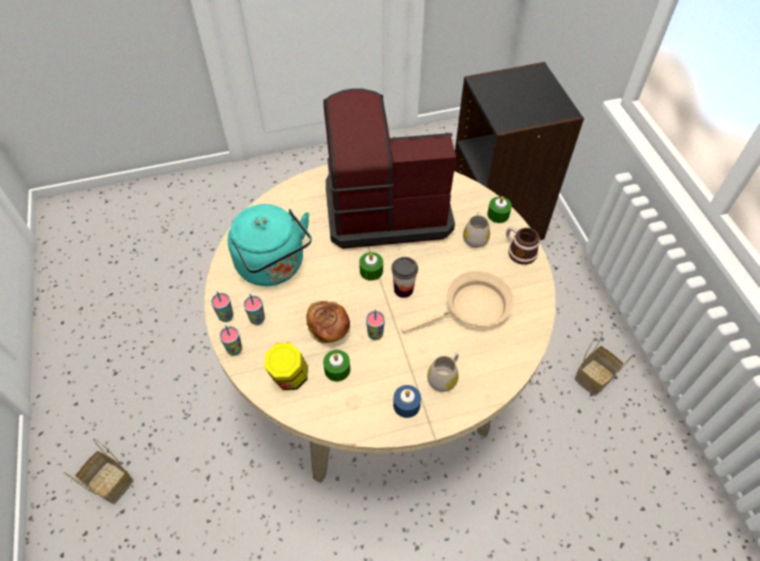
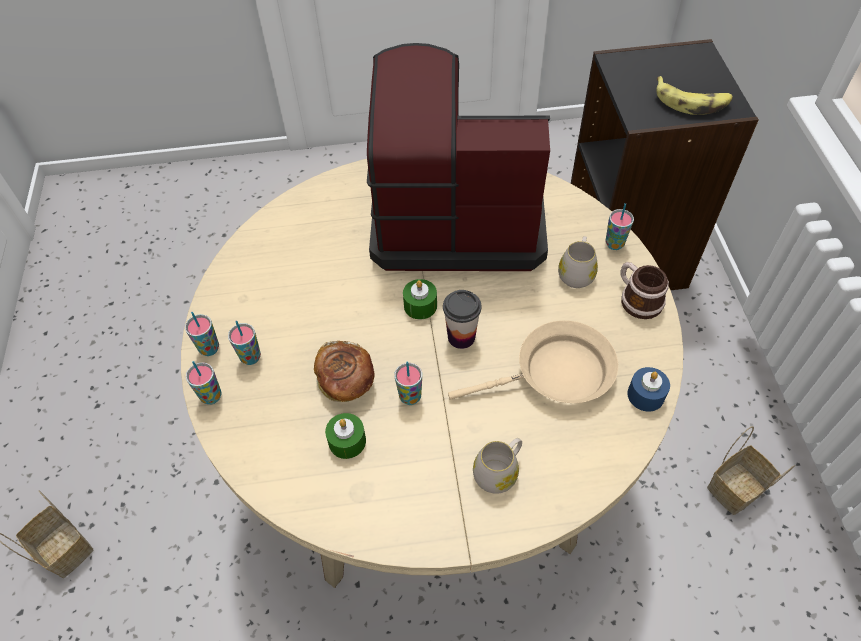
camera: 10 degrees right, 0 degrees up
(274, 267) = (287, 286): turquoise kettle -> none
(289, 378) = (278, 445): jar -> none
(406, 405) = (437, 506): blue candle -> blue candle (645, 395)
(498, 214) = (614, 244): green candle -> cup
(537, 109) = (691, 102): none -> banana

